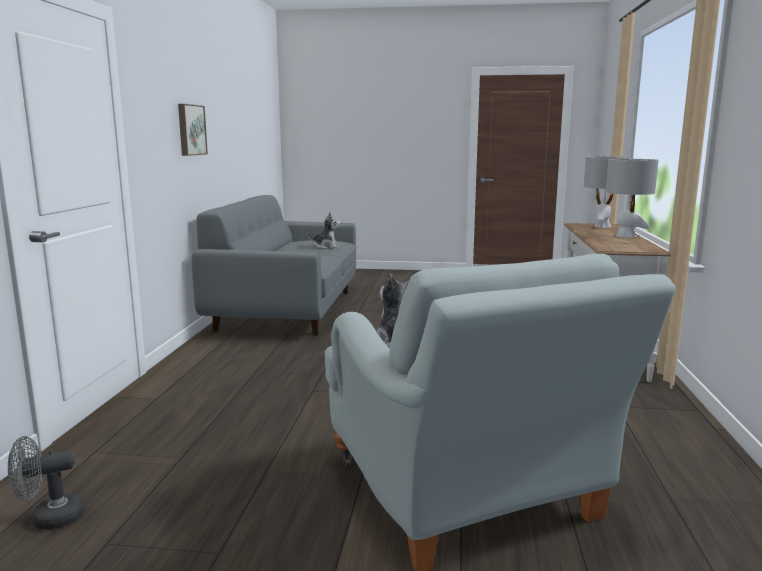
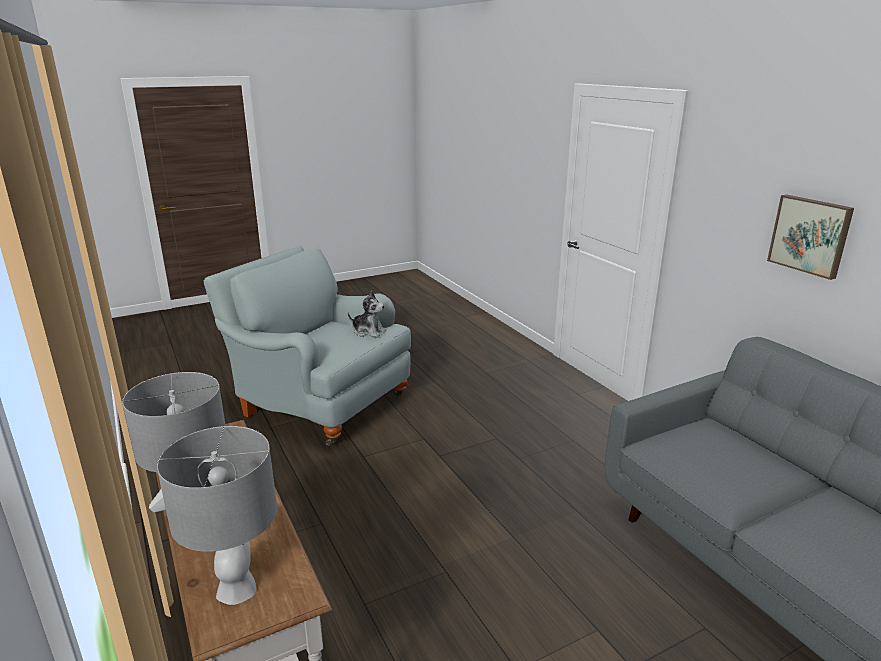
camera: 145 degrees right, 10 degrees up
(49, 519) = (484, 341): grey fan -> none
(326, 247) = (809, 535): plush toy -> none

